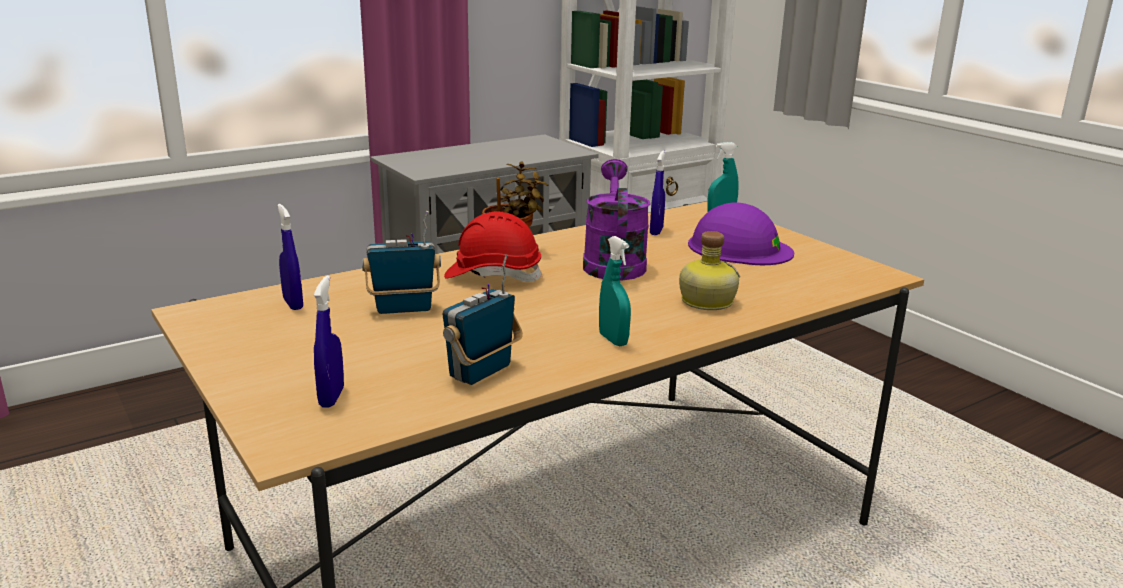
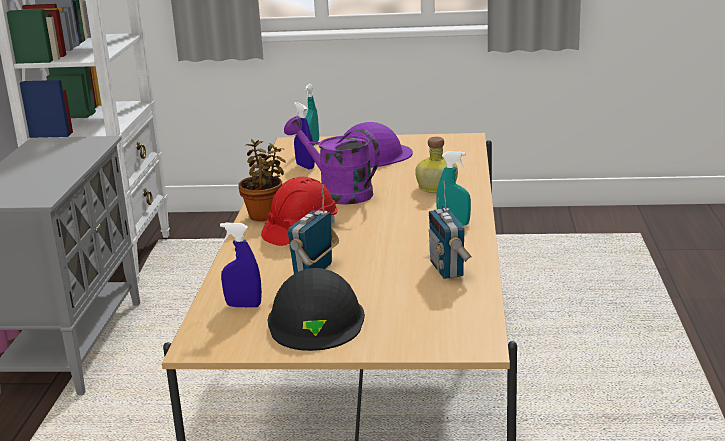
camera: 50 degrees left, 0 degrees up
(286, 343) = (316, 320): none -> black hard hat
(331, 397) = (424, 320): blue spray bottle -> none

